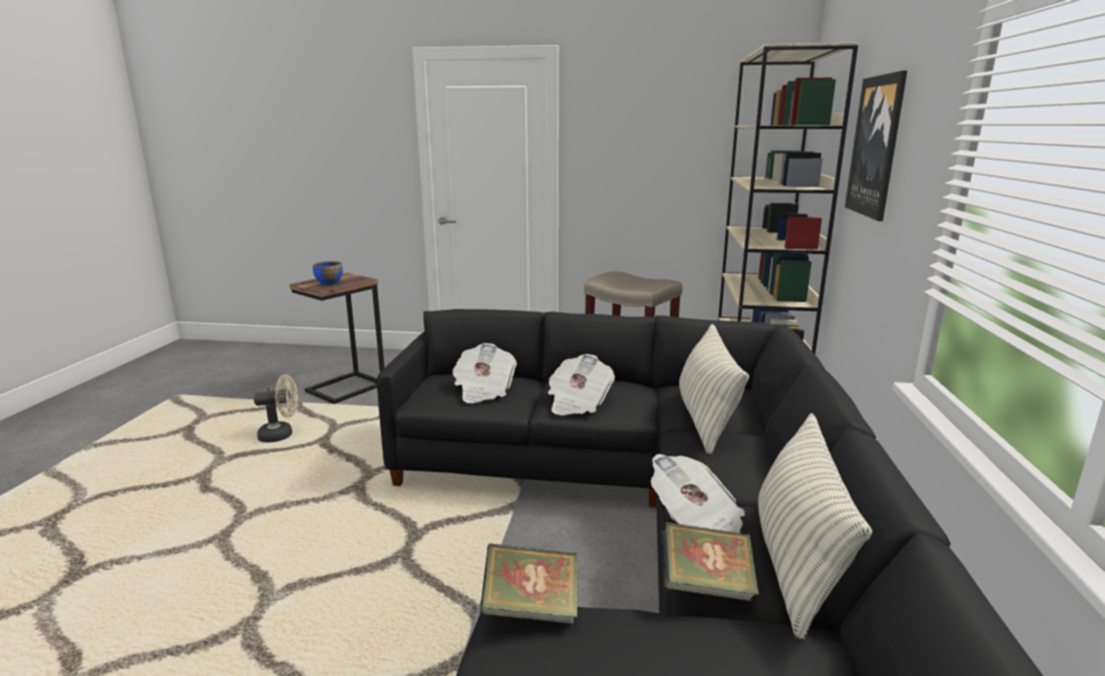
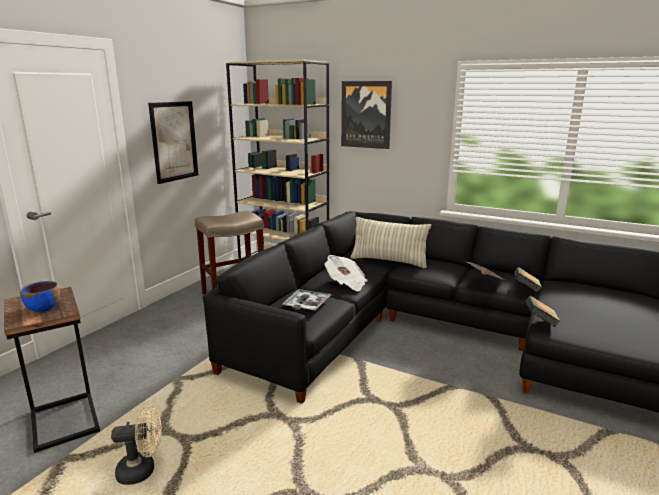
camera: 70 degrees left, 0 degrees up
(281, 435) = (142, 470): beige fan -> beige fan turned 75 degrees clockwise
(483, 390) = (307, 304): newspaper -> tray
(633, 171) = (174, 141): none -> picture
(796, 561) = (510, 274): pillow -> none

